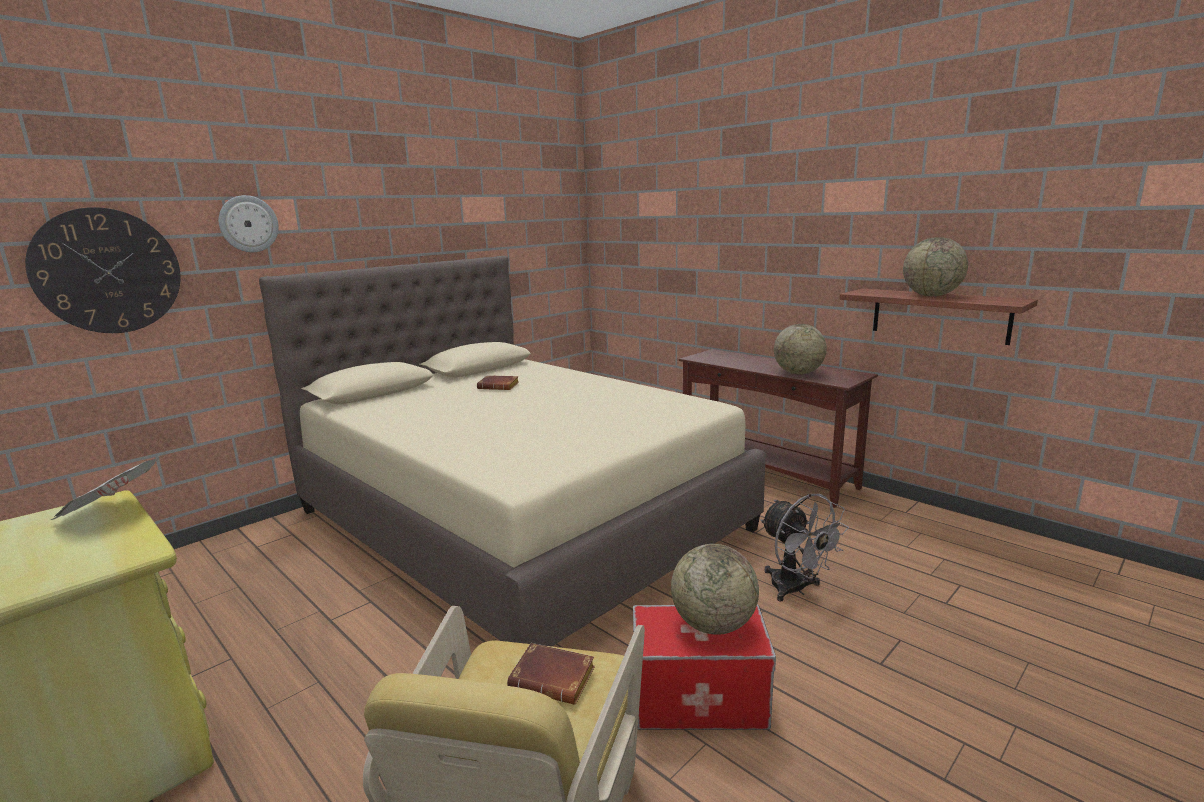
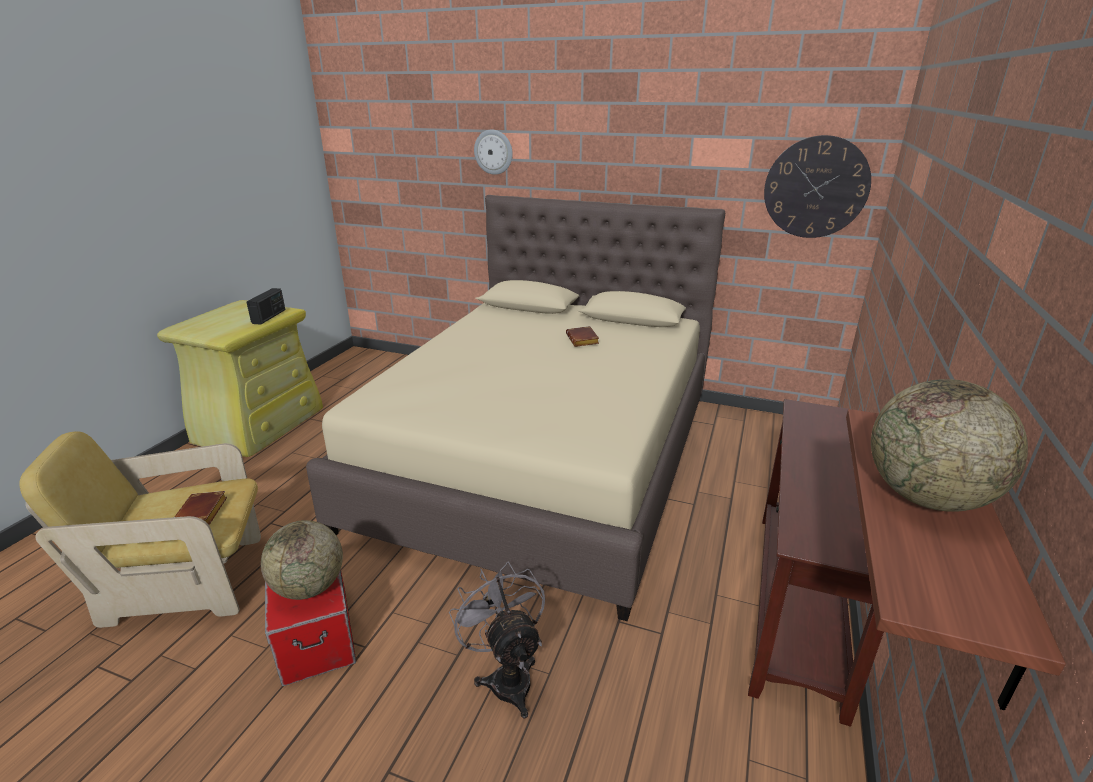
camera: 65 degrees right, 10 degrees up
(107, 271) = (414, 176): wall clock -> wall clock (816, 188)
(112, 511) = (269, 317): newspaper -> radio
(795, 590) = (506, 676): grey fan -> grey fan turned 120 degrees clockwise
(798, 373) = (812, 497): globe -> none

